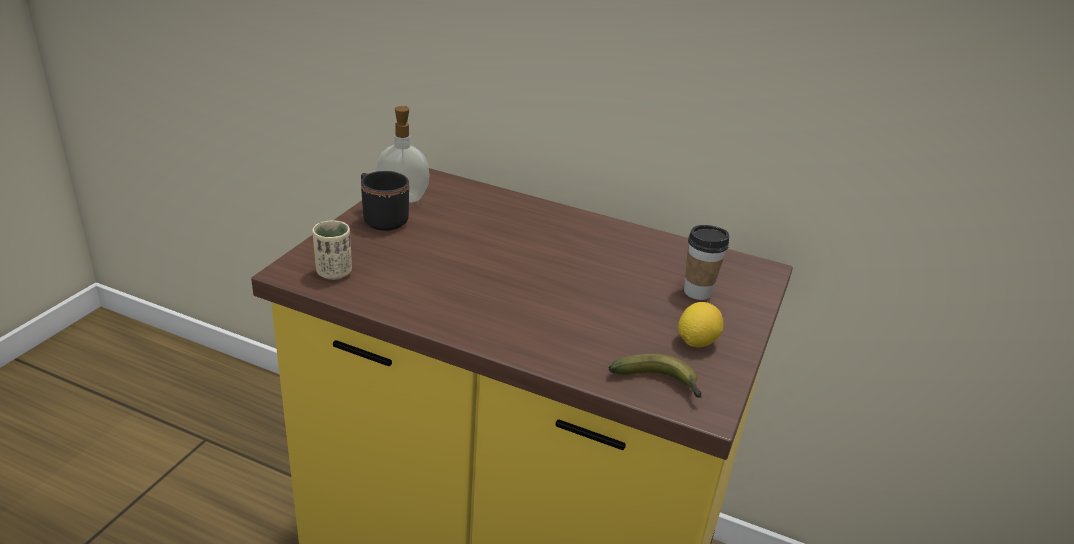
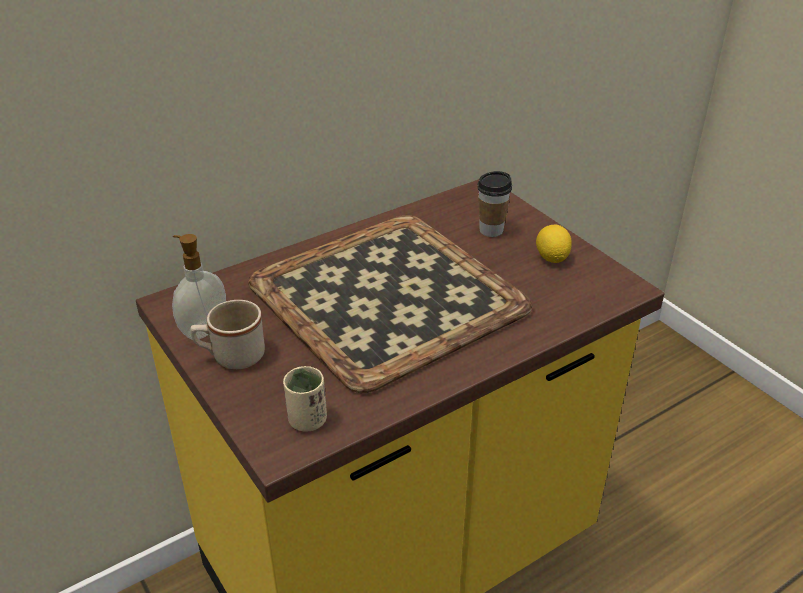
camera: 55 degrees left, 5 degrees up
(381, 218) = (231, 356): black mug -> beige mug
(524, 264) = (387, 298): none -> tray
(659, 383) = (590, 295): banana -> none

